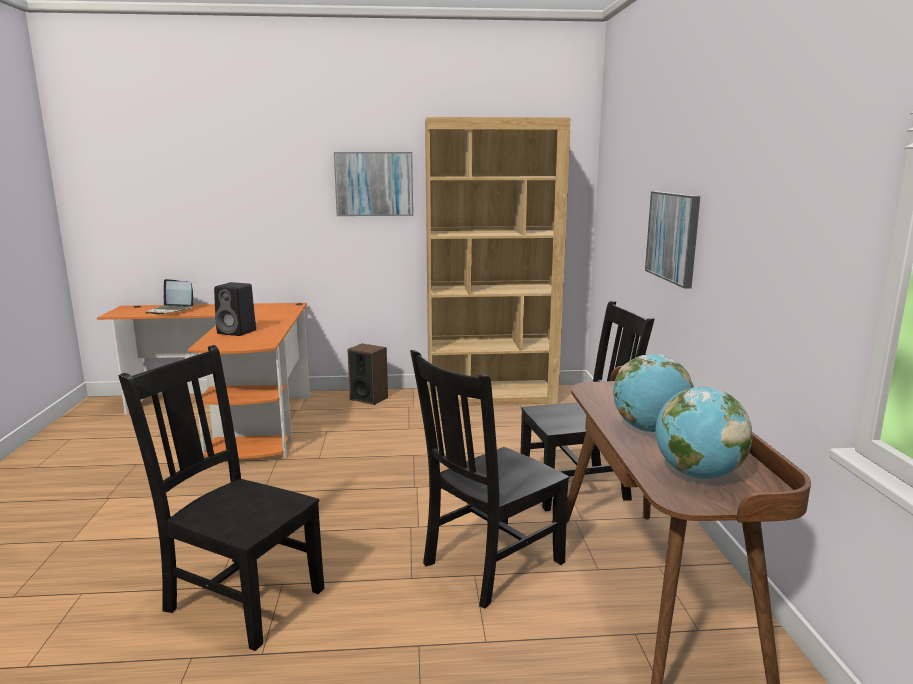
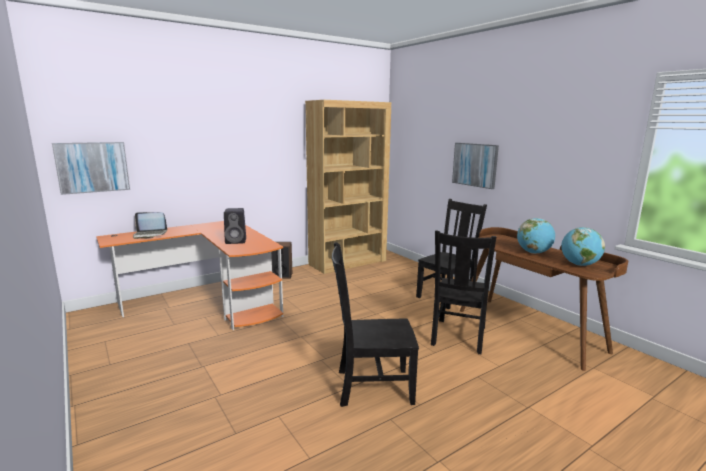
camera: 30 degrees left, 0 degrees up
(374, 184) = (276, 139): picture -> picture (92, 167)

